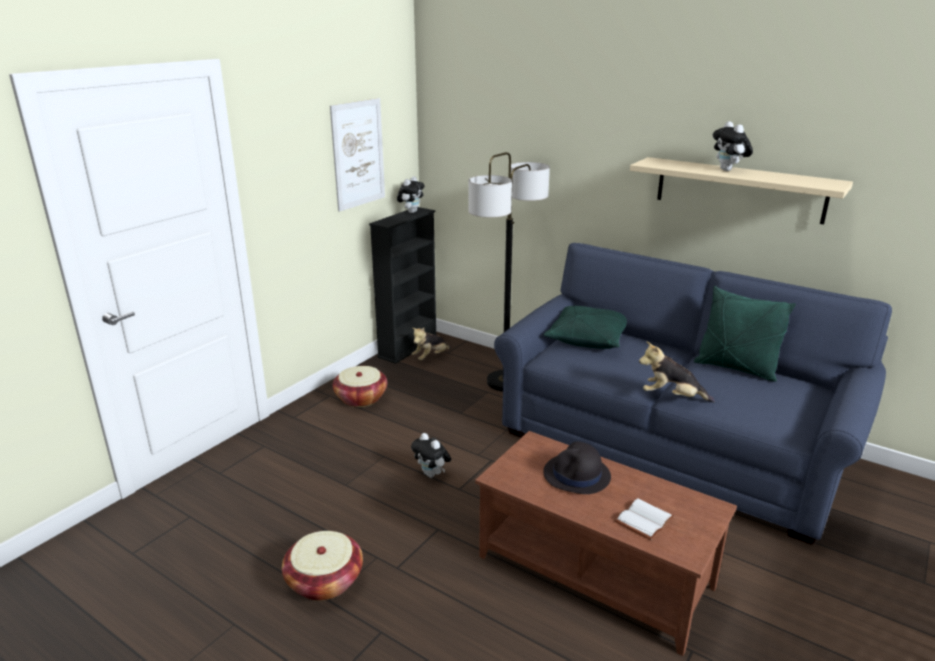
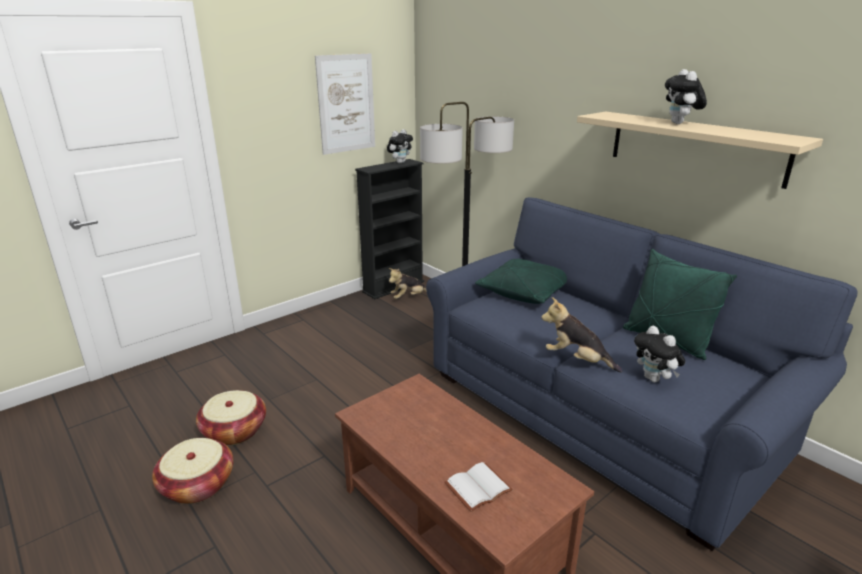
camera: 15 degrees right, 0 degrees up
(361, 398) = (328, 325): basket -> basket (234, 431)
(432, 474) = (349, 403): plush toy -> plush toy (654, 379)
(577, 475) = (437, 426): black hat -> none

